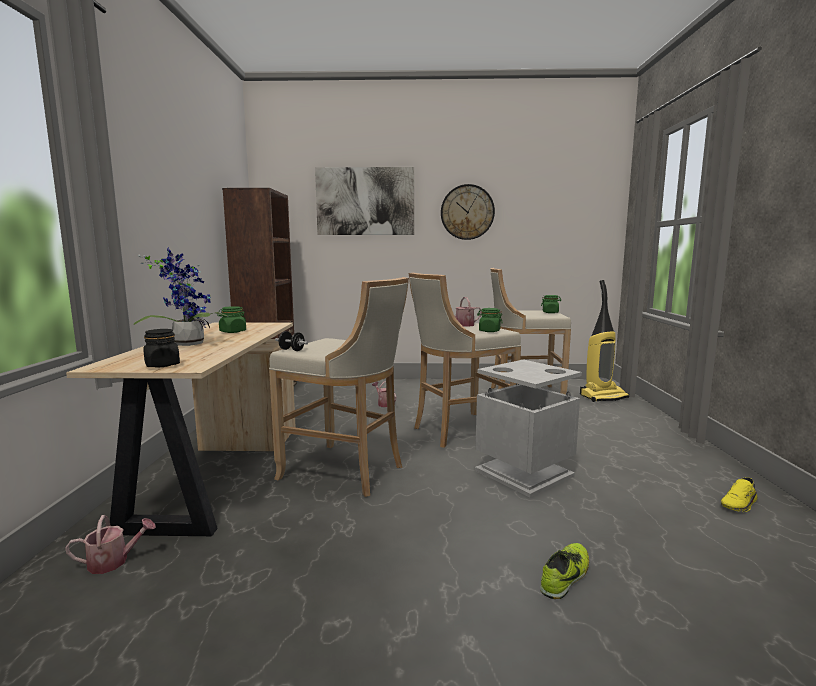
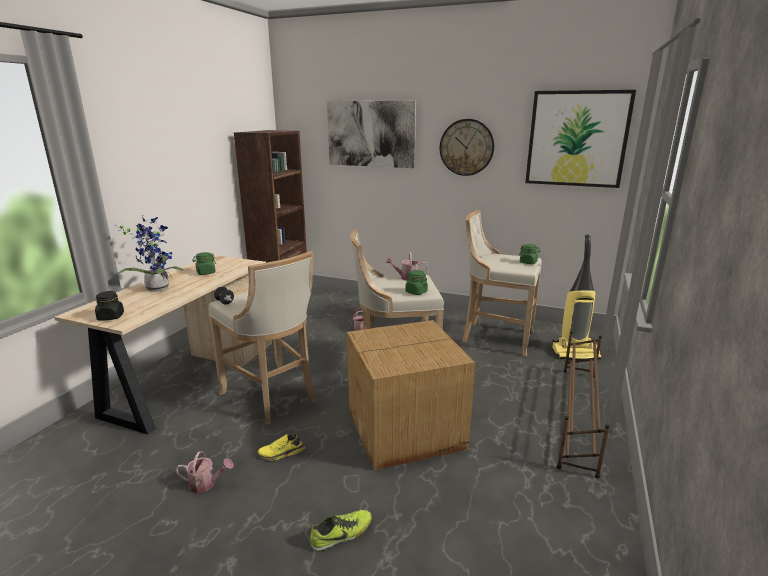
camera: 20 degrees right, 10 degrees up
(114, 561) = (85, 440): watering can -> watering can (206, 484)
(525, 473) = (407, 429): grey trash can -> cardboard box
(568, 201) = (577, 139): none -> picture
(658, 437) = (577, 416): none -> brown shoe rack
(740, 504) = (570, 511): yellow shoe -> yellow shoe (281, 454)

